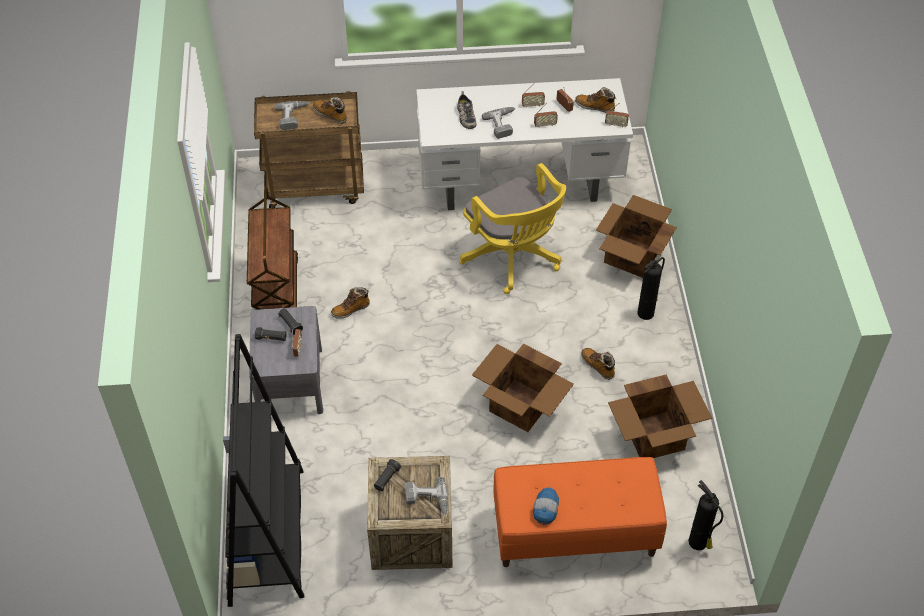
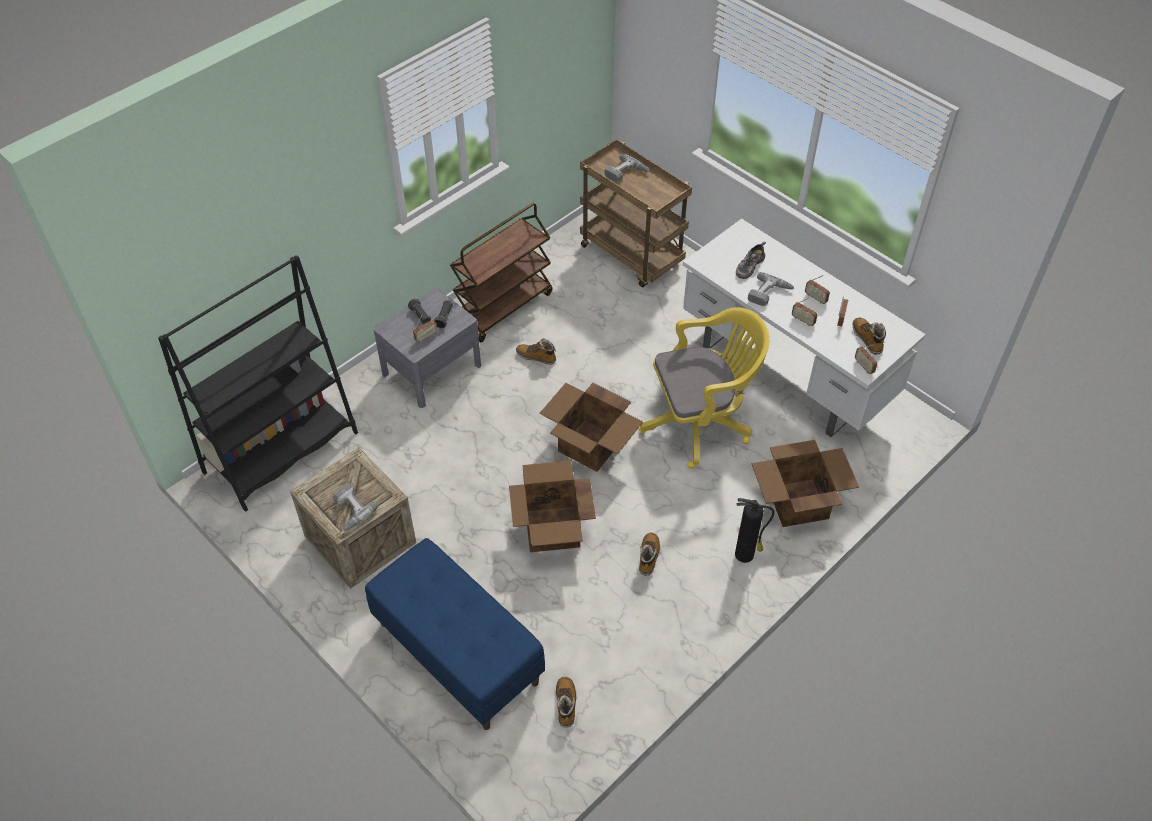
camera: 50 degrees right, 0 degrees up
(331, 115) = (654, 191): boot -> boot (566, 704)
(386, 479) = (348, 472): black flashlight -> none
(513, 258) = (701, 423): yellow office chair -> yellow office chair turned 120 degrees counterclockwise
(545, 509) = (414, 598): cap -> none
(574, 533) = (457, 653): orange bench -> blue bench
(655, 436) = (615, 649): cardboard box -> cardboard box (591, 446)
(698, 543) = (530, 758): fire extinguisher -> none

